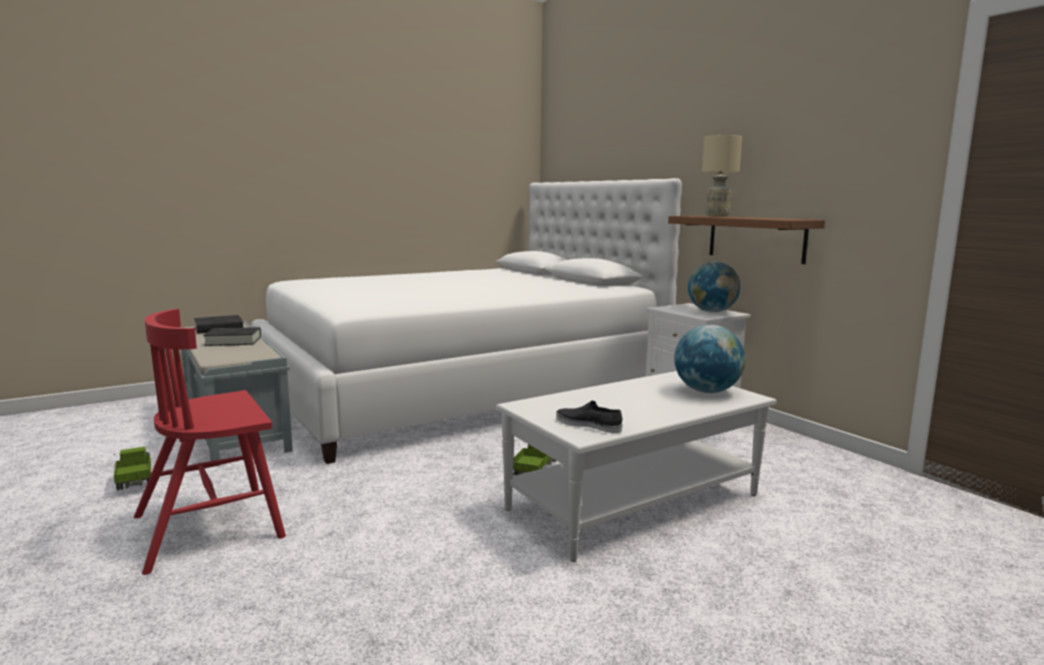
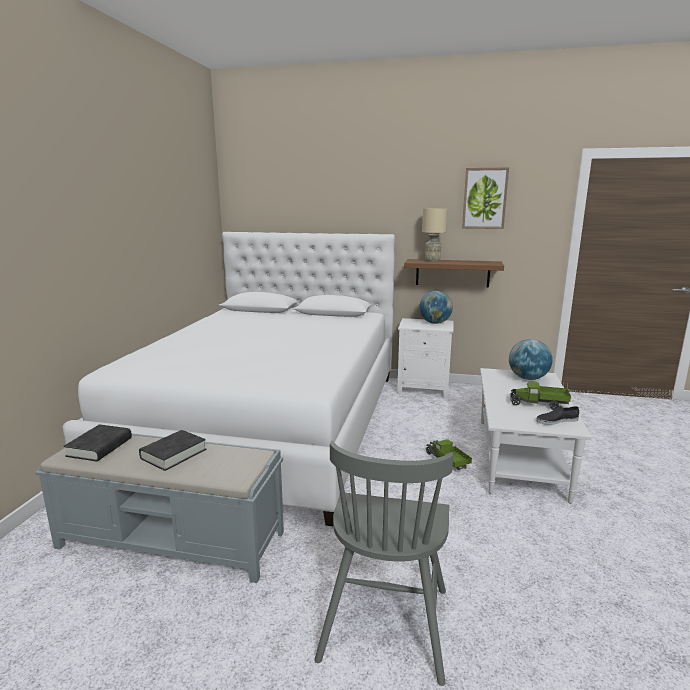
camera: 45 degrees left, 5 degrees up
(135, 480) = (222, 639): toy truck -> toy truck (538, 404)
(218, 523) = (386, 615): red chair -> grey chair
(803, 116) = (484, 198): none -> picture

